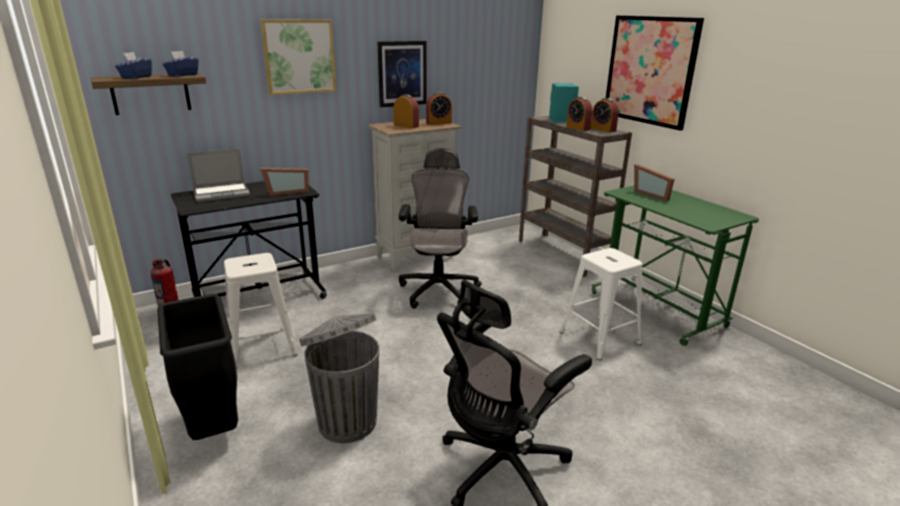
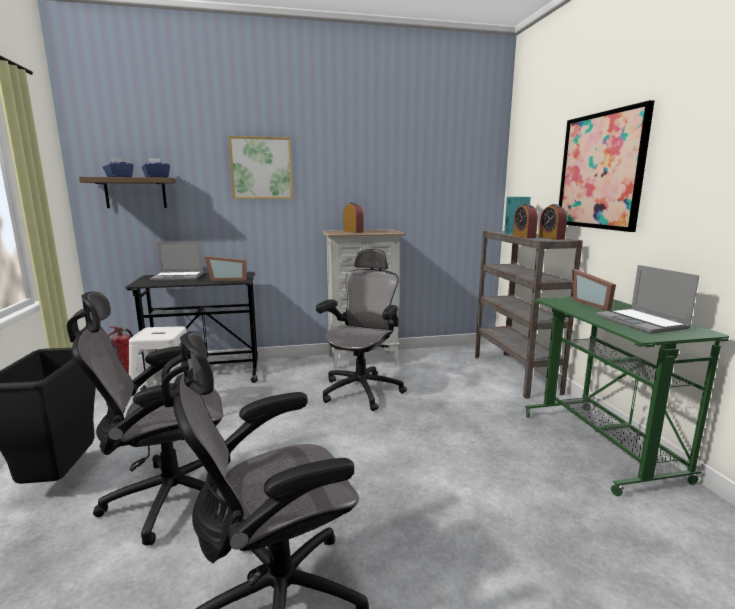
camera: 20 degrees right, 10 degrees down
(346, 421) = (171, 498): grey trash can -> office chair
(402, 73) = (358, 187): picture -> none
(438, 123) = (386, 231): alarm clock -> none
(599, 338) = (505, 465): white stool -> none
(699, 211) = (642, 323): none -> laptop

